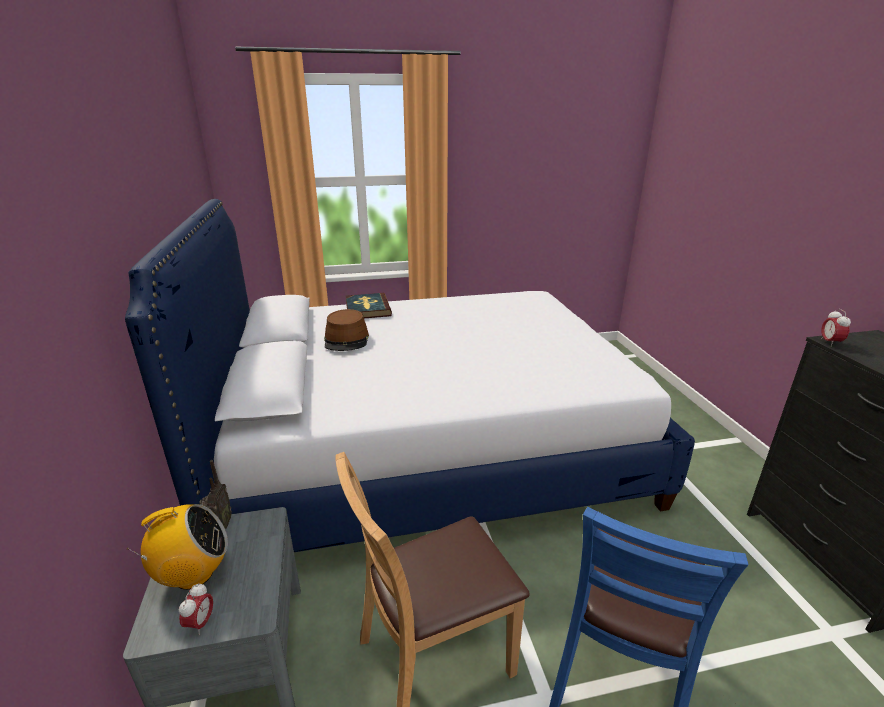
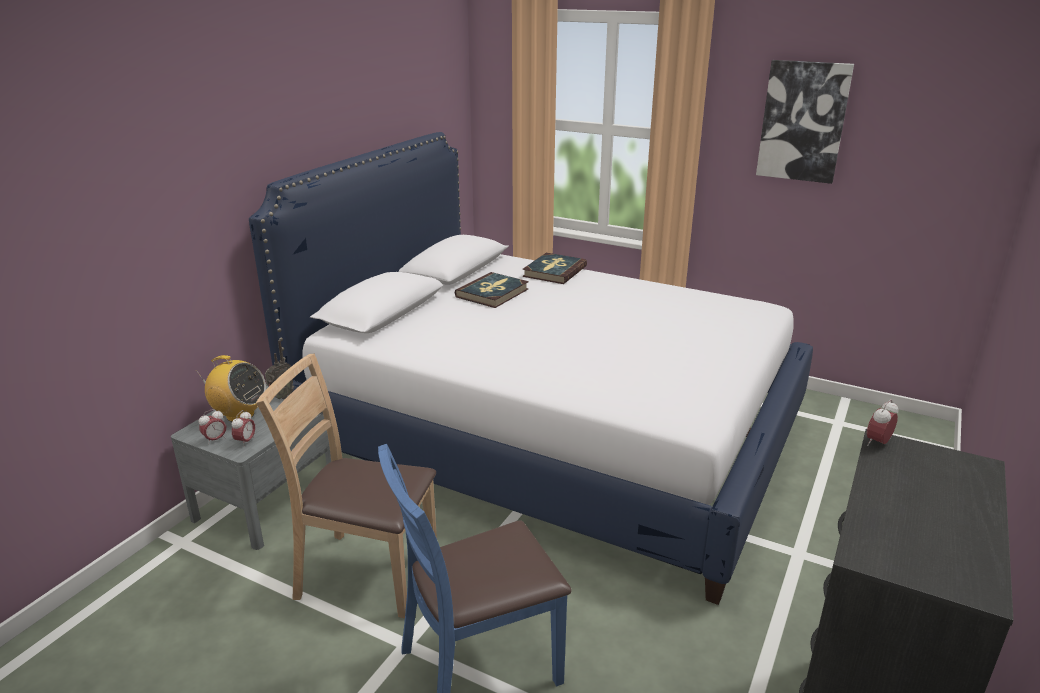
camera: 40 degrees right, 0 degrees up
(246, 601) = (245, 441): none -> alarm clock
(346, 339) = (492, 293): brown hat -> book
(513, 156) = (803, 121): none -> picture

